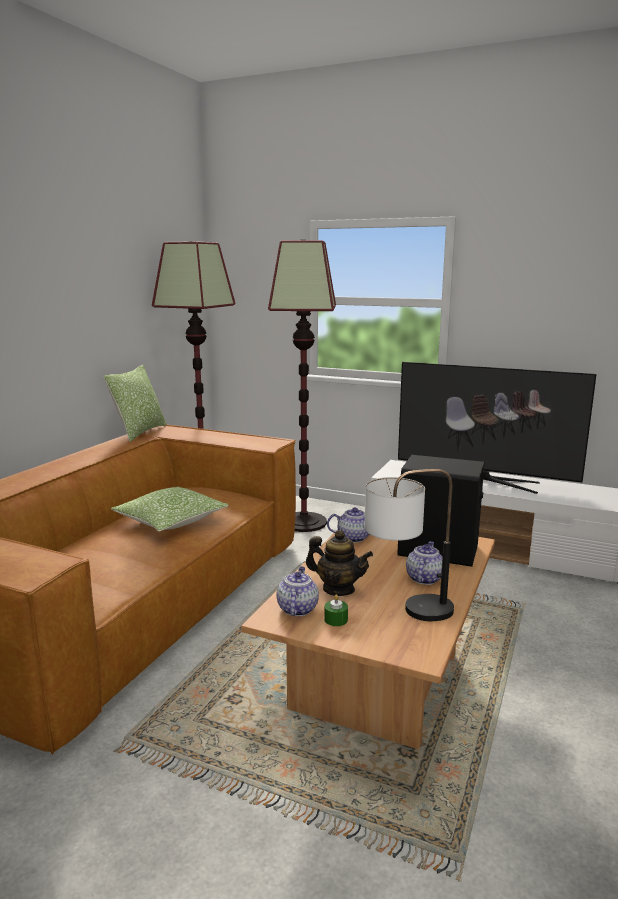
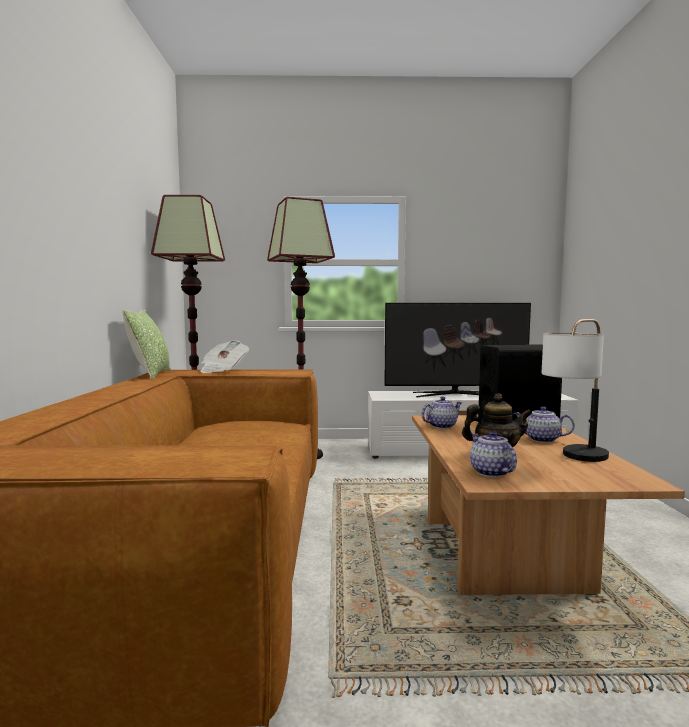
camera: 25 degrees left, 10 degrees down
(171, 521) = (238, 444): pillow -> none
(207, 432) = (223, 370): none -> newspaper
(336, 619) = (535, 473): green candle -> none
(424, 578) = (541, 439): teapot -> teapot turned 60 degrees counterclockwise

